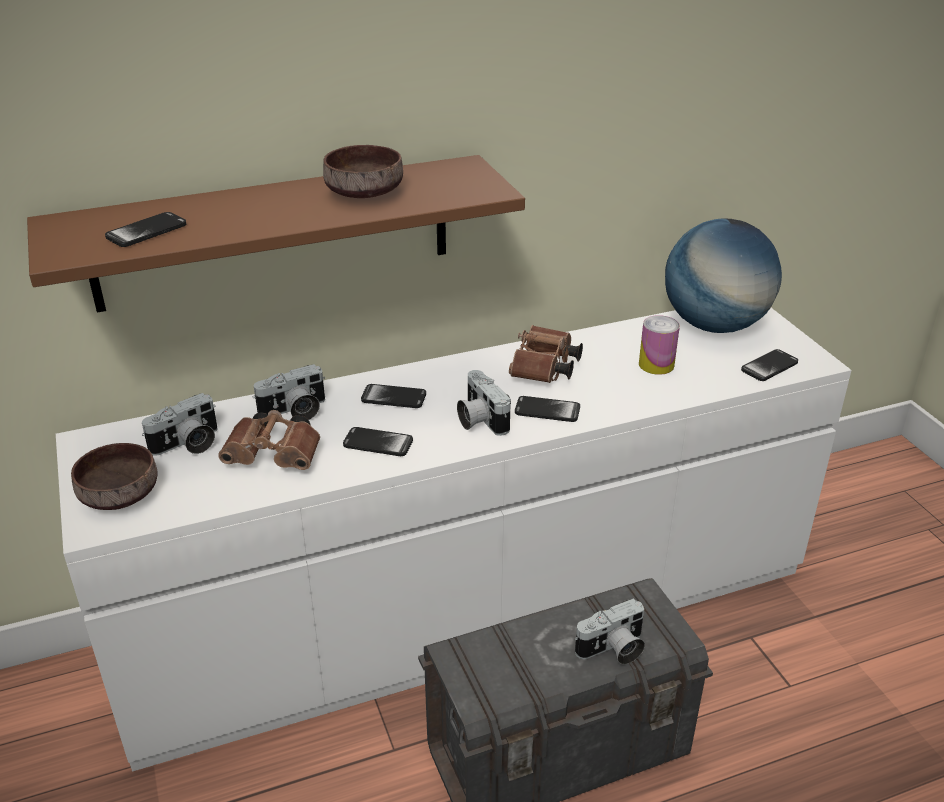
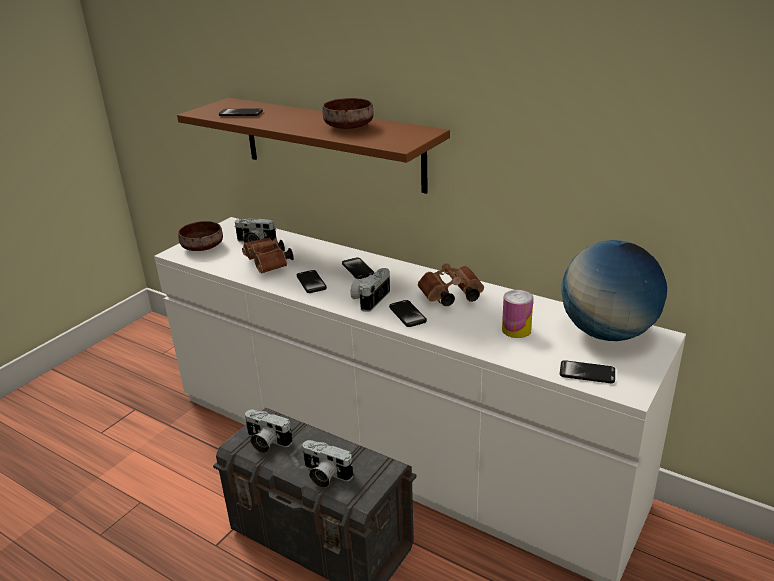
camera: 55 degrees right, 5 degrees down
(294, 412) = (311, 252): camera -> camera (266, 442)

